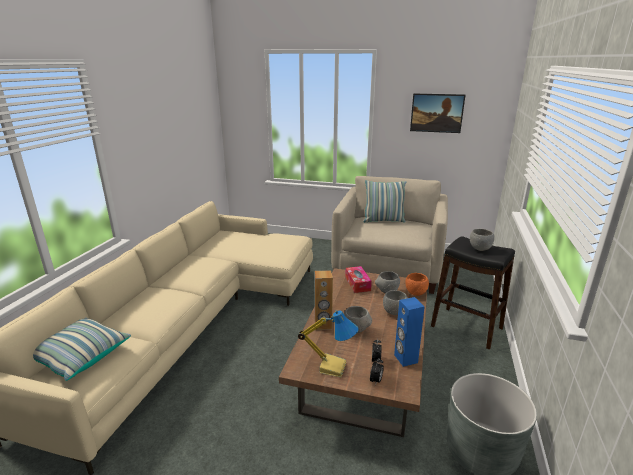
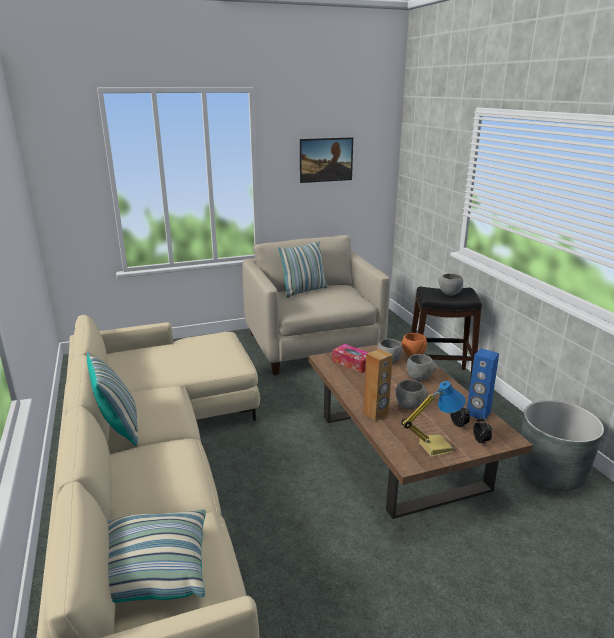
camera: 35 degrees left, 0 degrees up
(170, 274) = (119, 427): none -> pillow

